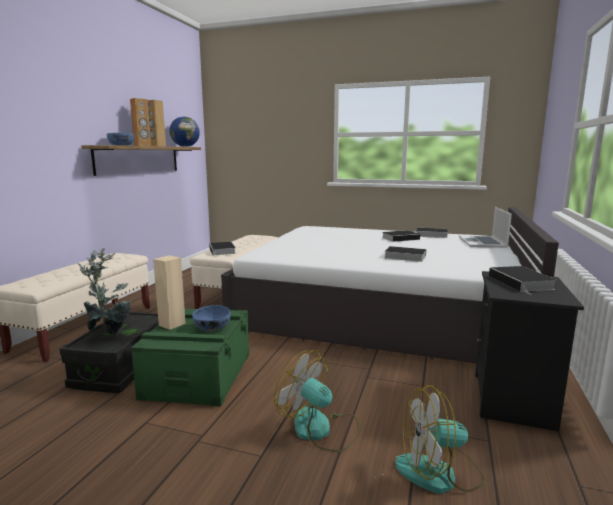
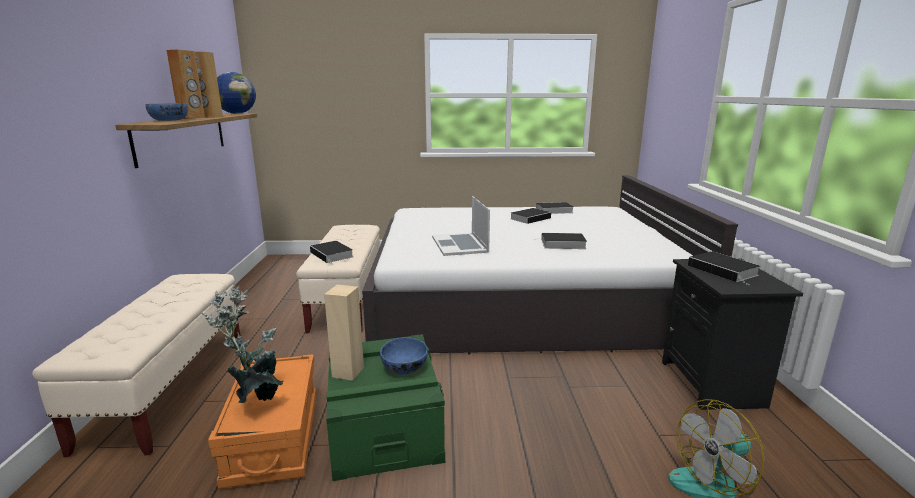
camera: 20 degrees left, 5 degrees up
(122, 367) = (274, 438): black storage box -> orange storage box
(320, 430) = (573, 463): fan -> none
(482, 242) = (611, 216): laptop -> laptop (460, 244)

